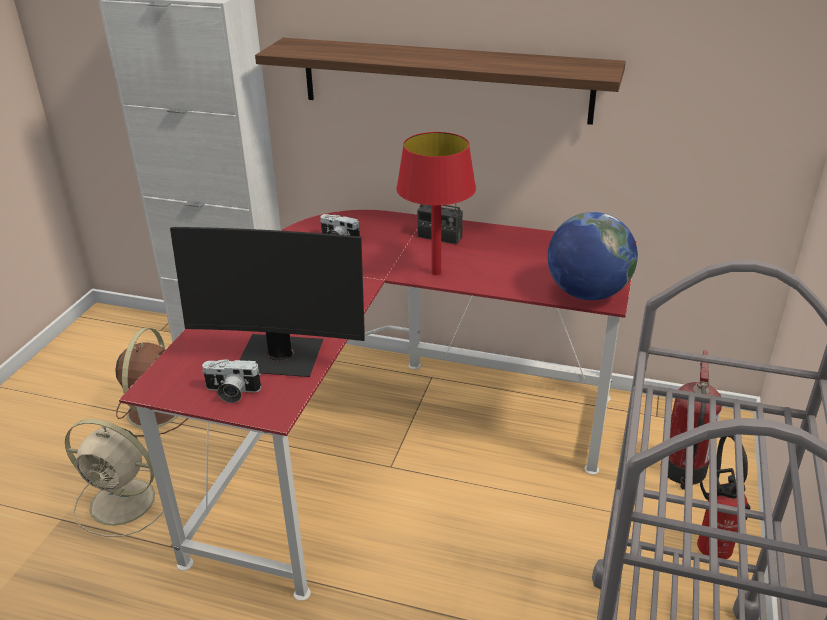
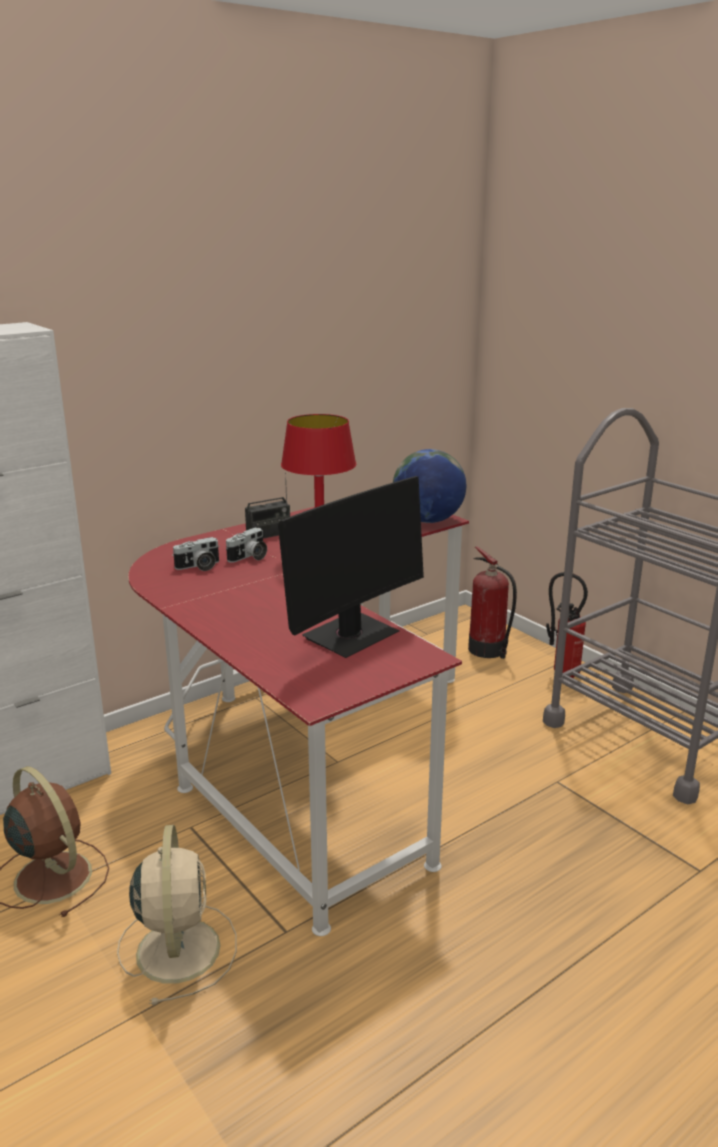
camera: 55 degrees left, 10 degrees down
(125, 502) = (178, 947): beige fan -> beige fan turned 60 degrees counterclockwise
(231, 392) = (374, 668): camera -> camera (249, 557)
(444, 80) = (225, 386): shelf -> none

